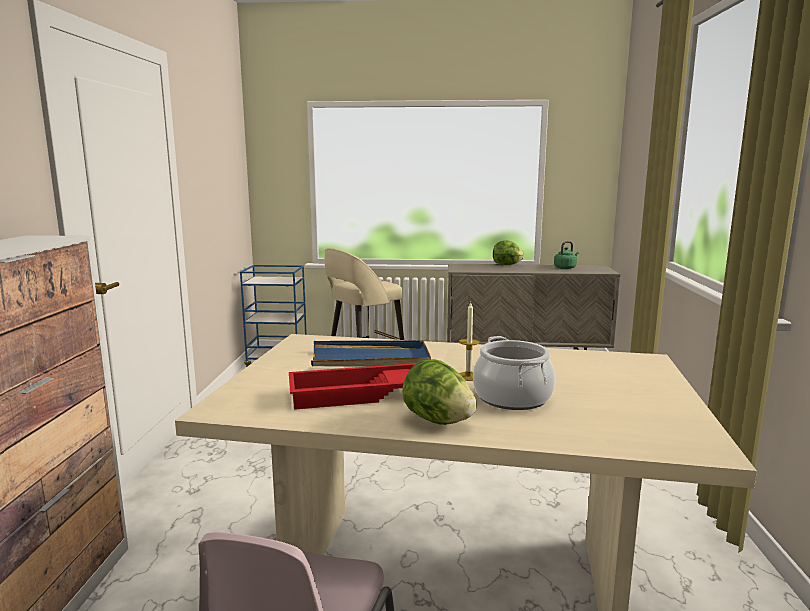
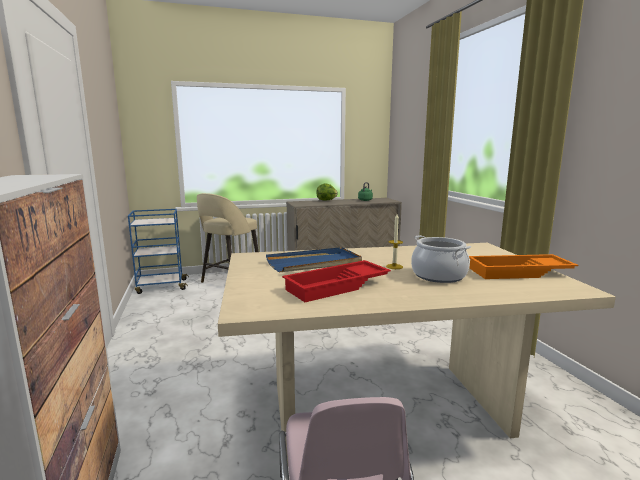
camera: 20 degrees left, 0 degrees up
(437, 420) = (413, 295): lettuce -> none
(644, 409) = (519, 273): none -> orange tray

